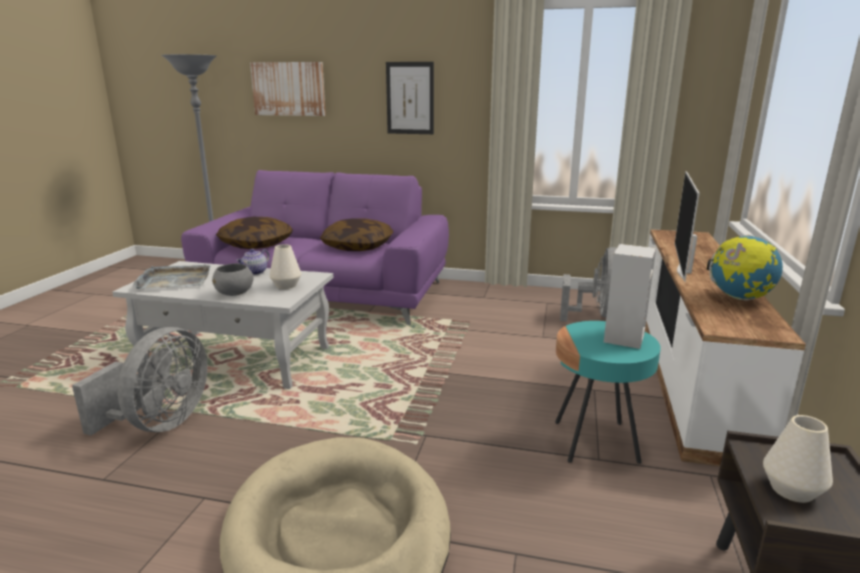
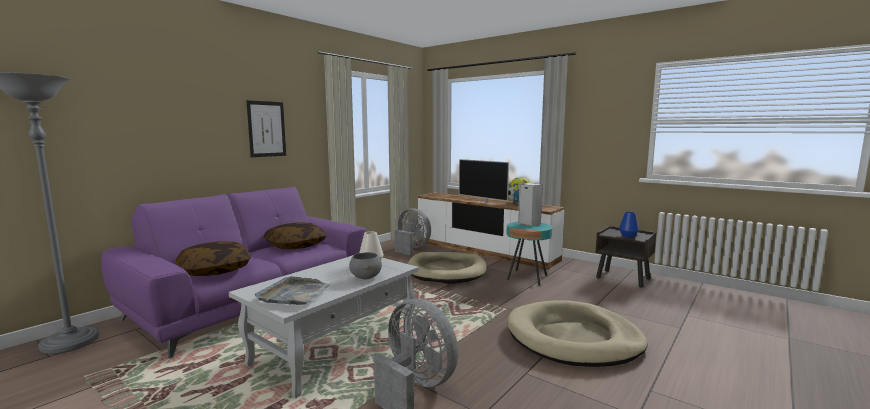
camera: 65 degrees left, 10 degrees down
(255, 272) = (322, 269): teapot -> none
(288, 89) = (147, 120): picture -> none
(532, 362) = (446, 271): none -> beige dog bed
(791, 490) = (628, 236): white vase -> blue vase

